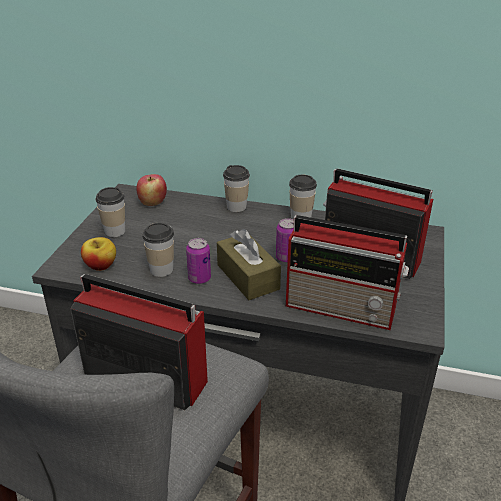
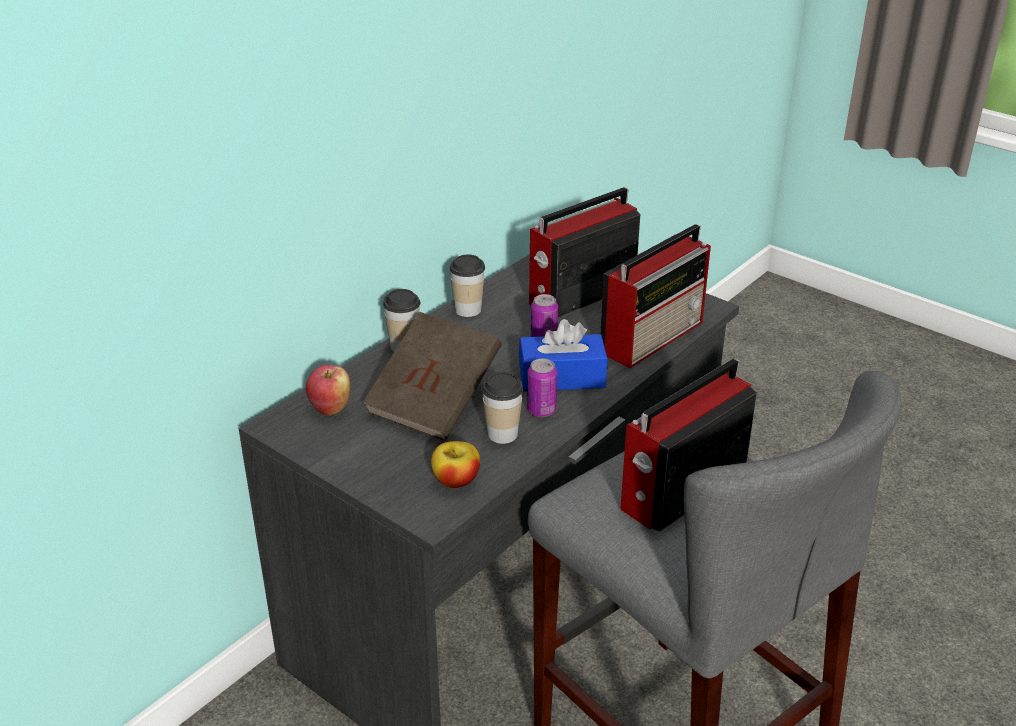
camera: 65 degrees left, 0 degrees up
(114, 231) = (379, 454): cup -> none
(182, 234) = (434, 401): none -> brown book
(248, 277) = (562, 377): brown tissue box -> blue tissue box

